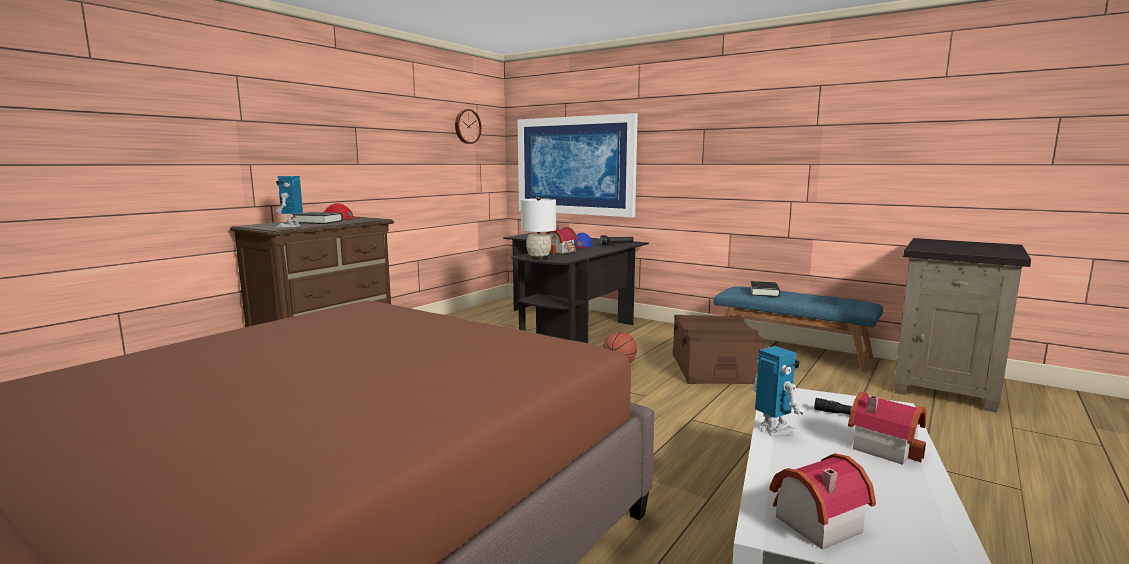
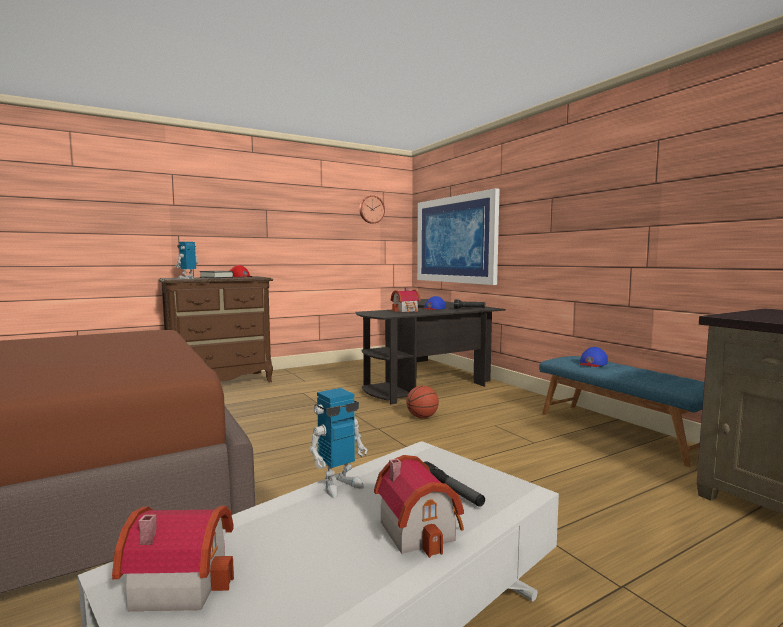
camera: 25 degrees right, 5 degrees down
(539, 258) = (371, 314): white table lamp -> none
(713, 368) = (508, 434): brown storage box -> none
(764, 292) = (592, 363): black book -> blue cap
(774, 430) = (339, 485): toy robot -> toy robot turned 60 degrees clockwise

